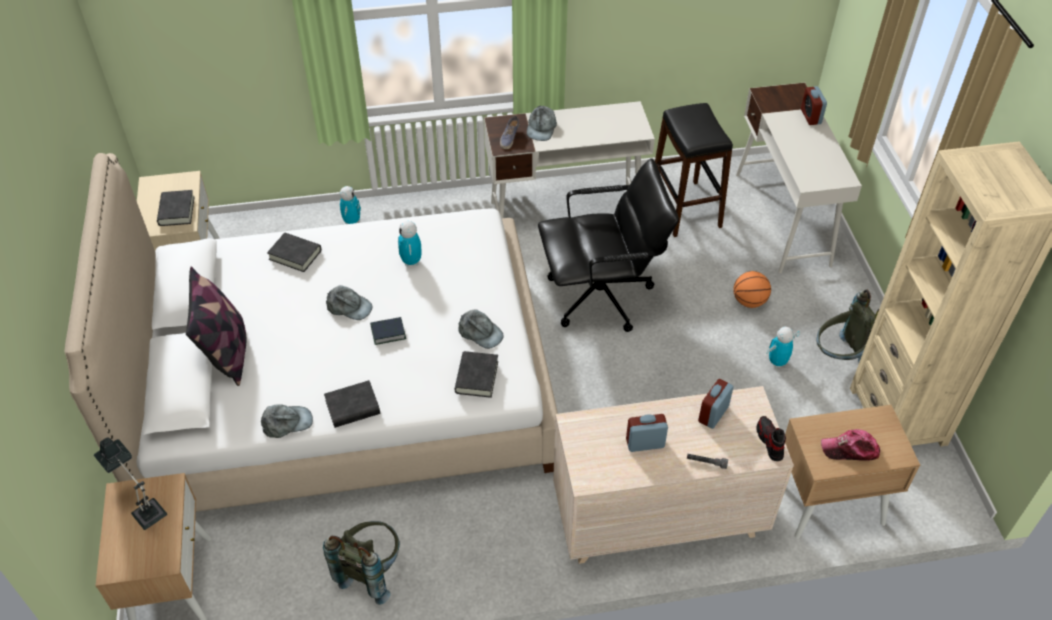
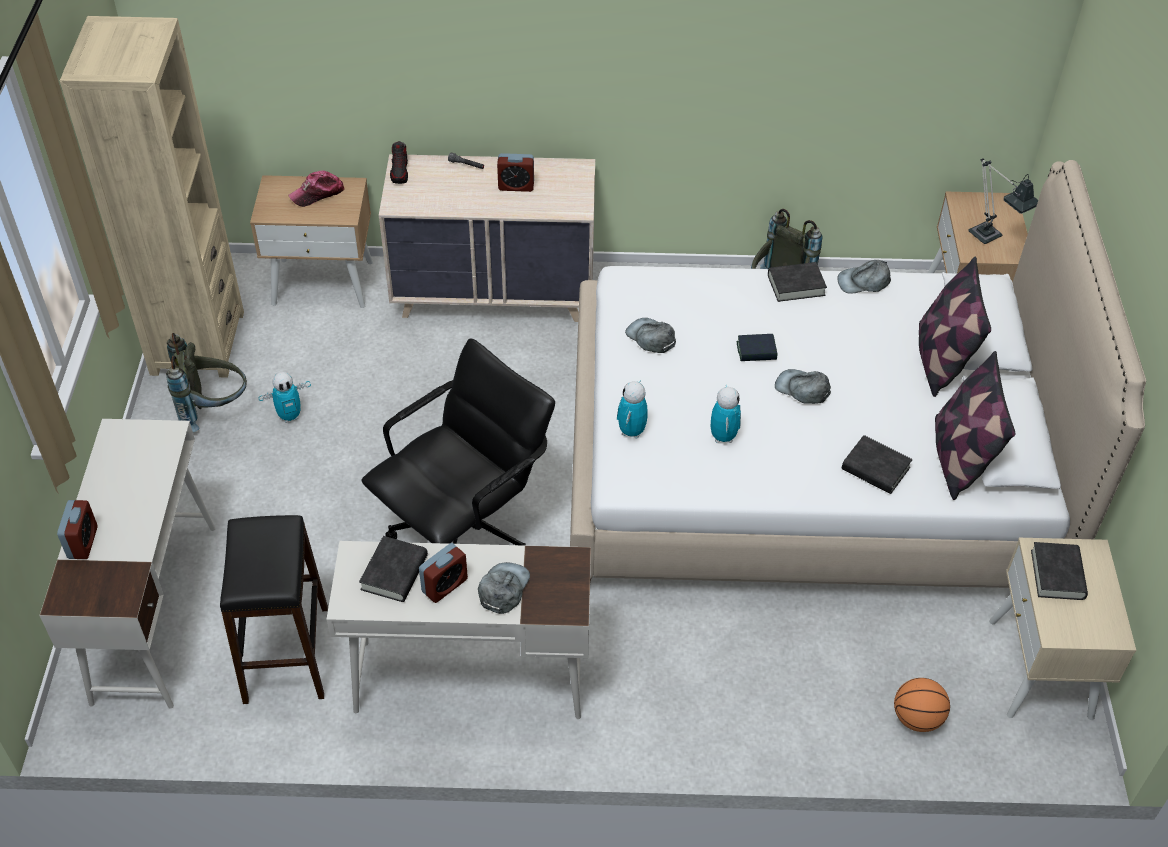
camera: 170 degrees left, 0 degrees up
(229, 272) = (959, 458): none -> pillow
(352, 221) = (803, 717): toy robot -> toy robot (631, 431)
(476, 377) = (663, 291): black book -> black book (394, 573)
(509, 137) = (557, 577): shoe -> none
(601, 296) = (465, 531): black office chair -> black office chair turned 135 degrees clockwise
(713, 414) = (440, 199): alarm clock -> alarm clock (444, 585)
(749, 301) = (278, 494): basketball -> basketball (917, 718)
(850, 450) = (317, 193): cap -> cap turned 135 degrees clockwise

